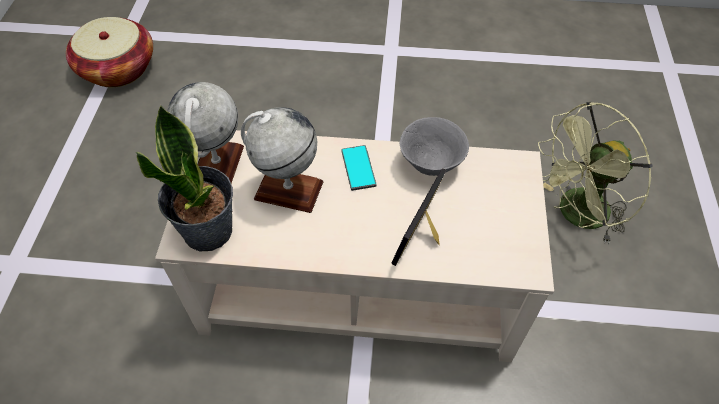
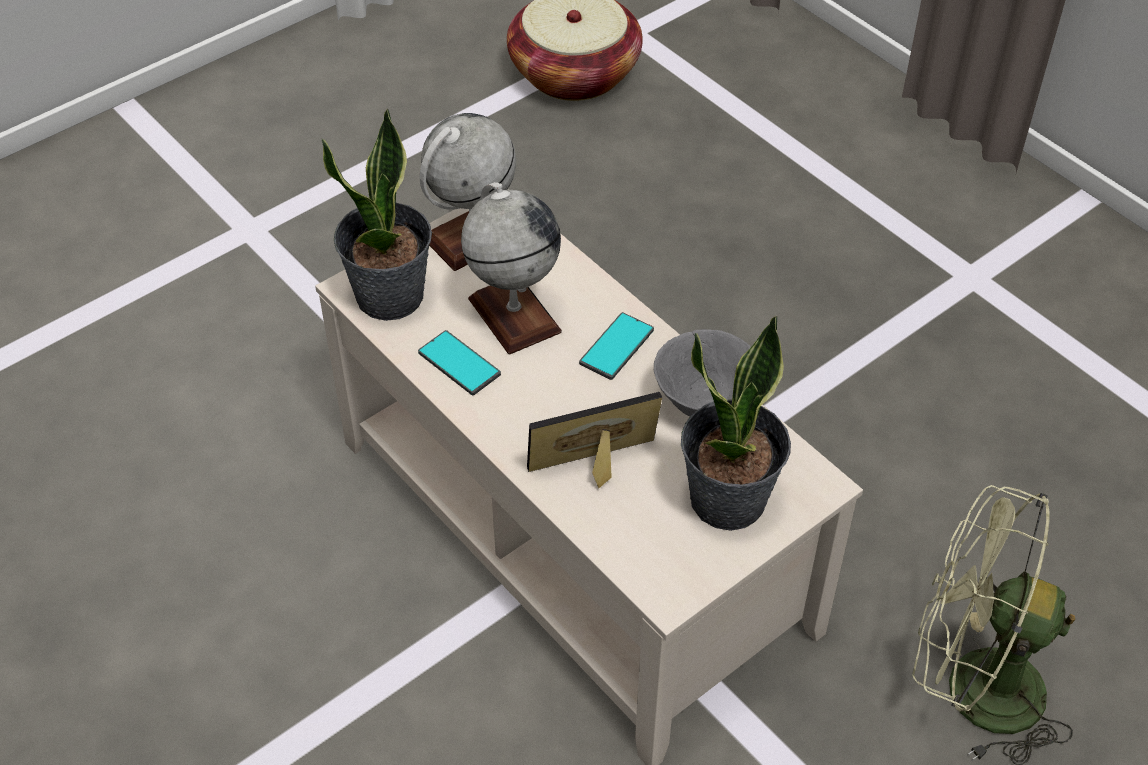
camera: 45 degrees right, 5 degrees down
(291, 238) = (459, 363): none -> phone
(498, 202) = (729, 500): none -> potted plant

